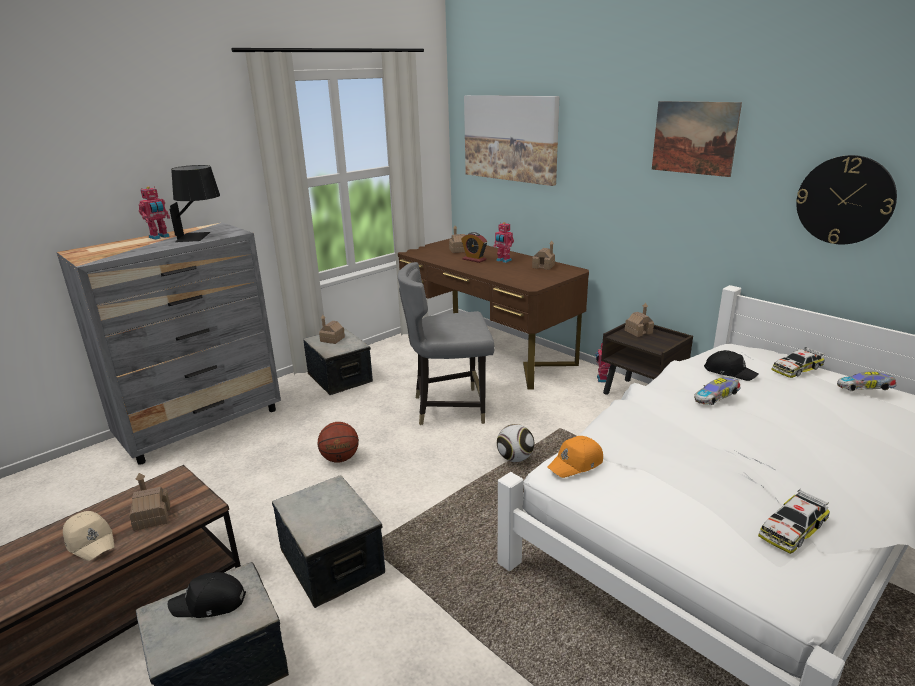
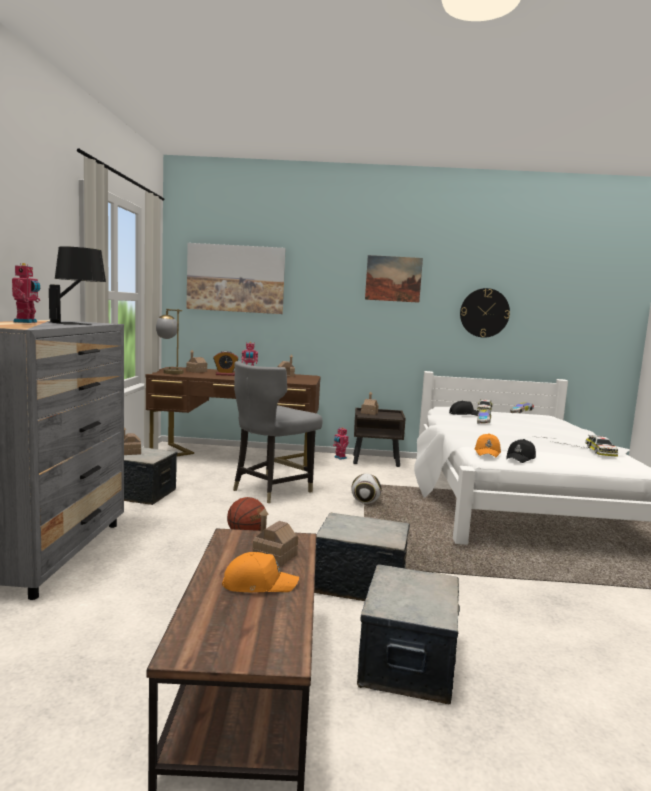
camera: 45 degrees left, 15 degrees down
(91, 541) = (258, 584): beige cap -> orange cap
(209, 603) = (403, 589): black cap -> black cap (520, 458)
(427, 250) = (168, 372): none -> table lamp

